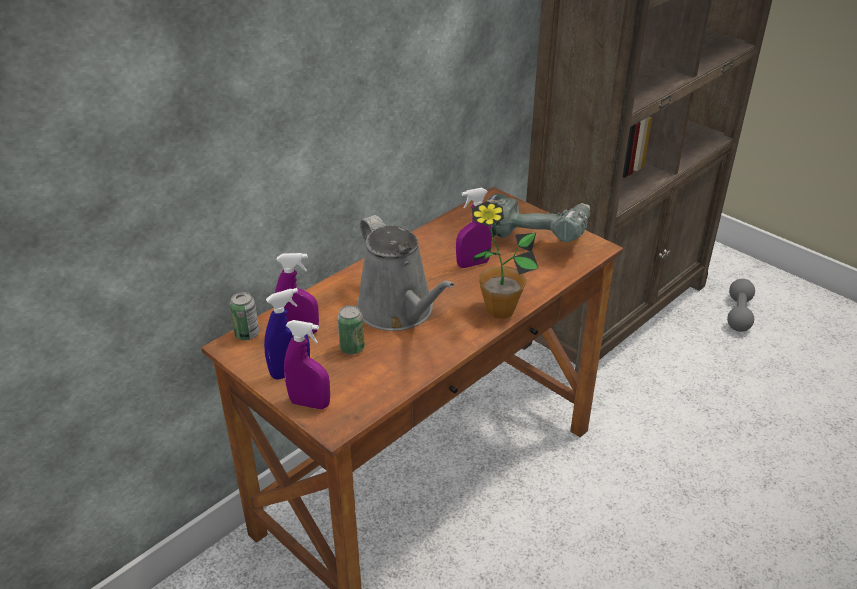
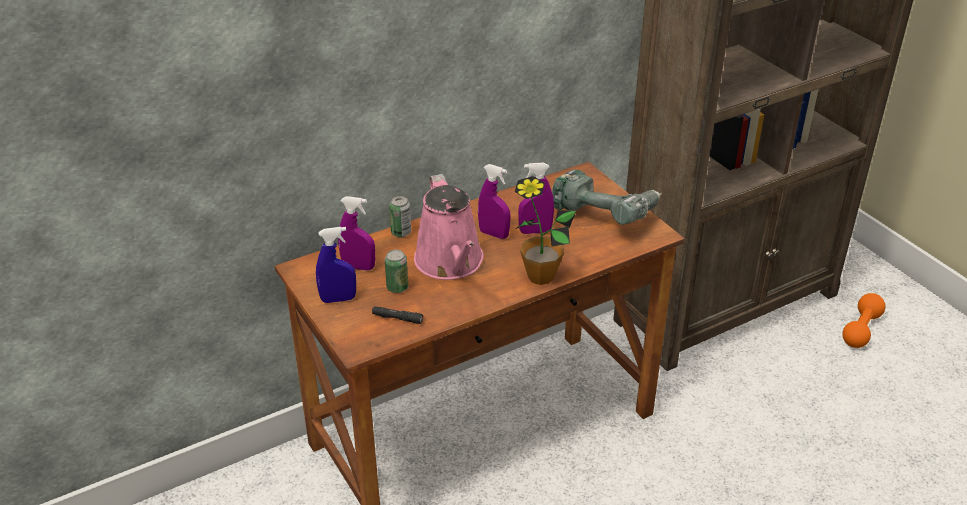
camera: 15 degrees right, 0 degrees up
(247, 334) = (315, 261): can -> can (401, 232)
(309, 403) = (344, 327): purple spray bottle -> purple spray bottle (494, 234)
(366, 383) = (397, 318): none -> black flashlight
(399, 311) = (451, 263): grey watering can -> pink watering can
(738, 314) = (861, 330): grey dumbbell -> orange dumbbell

